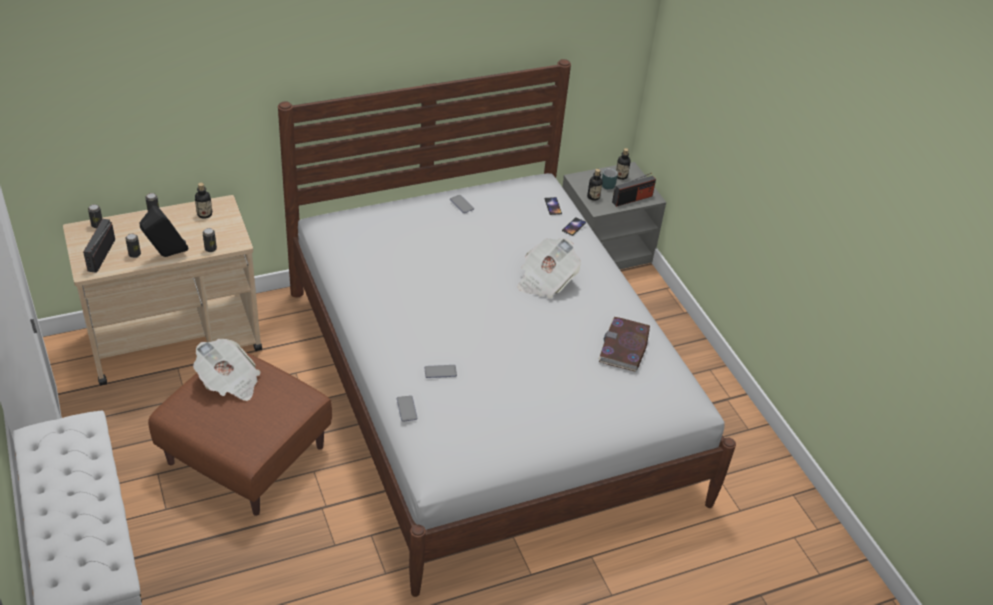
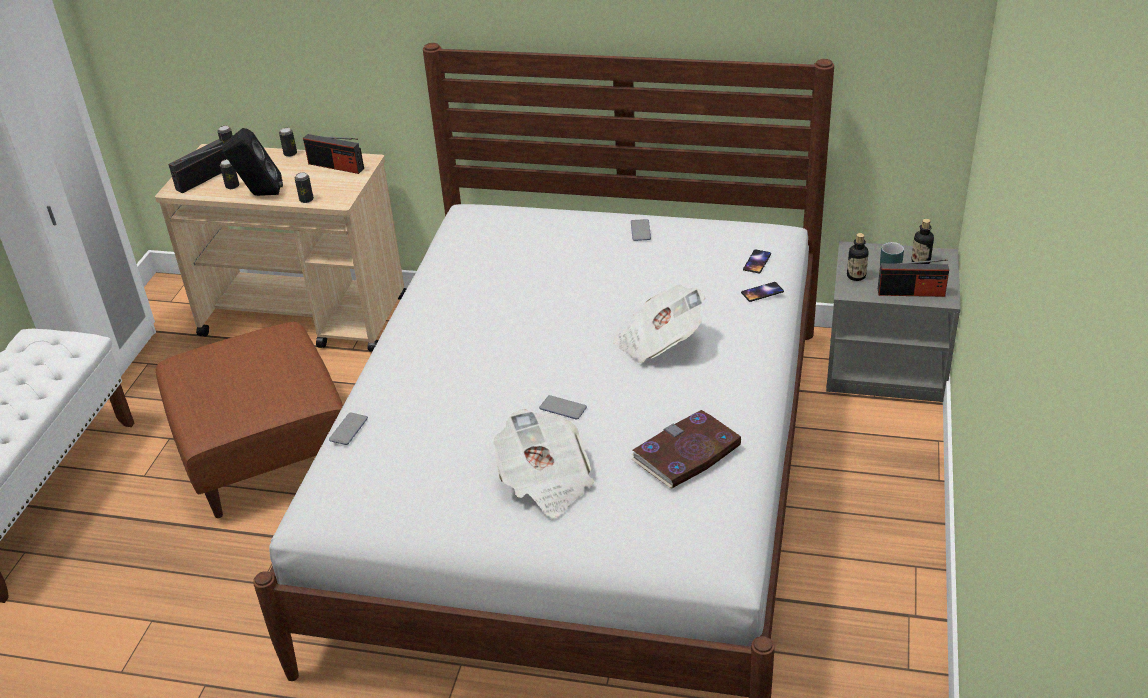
camera: 40 degrees right, 5 degrees down
(204, 214) = (336, 166): bottle -> radio
(229, 382) = (254, 354): newspaper -> newspaper (545, 482)
(440, 372) = (425, 402): phone -> phone (563, 408)

